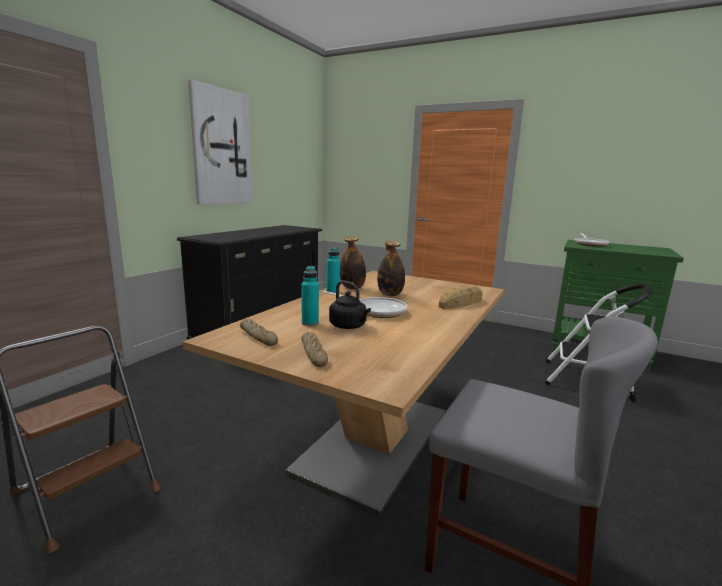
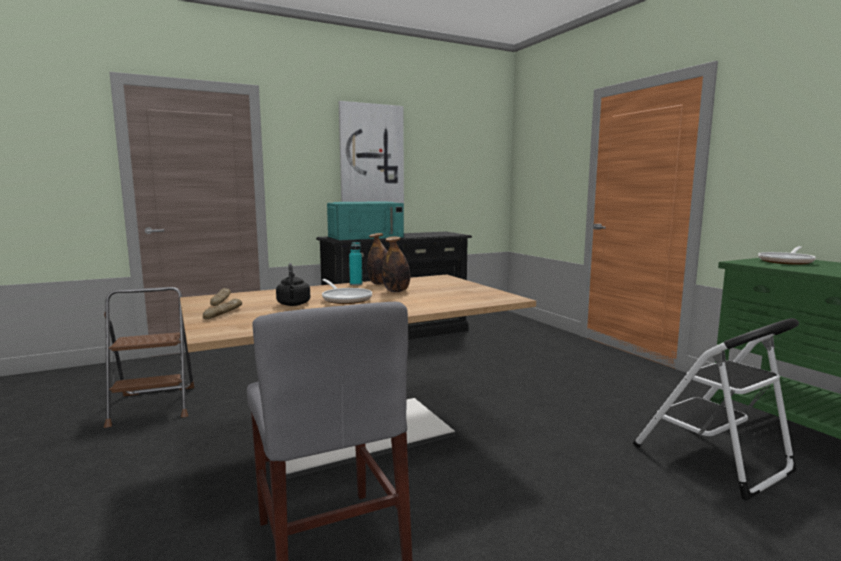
camera: 35 degrees right, 5 degrees down
(234, 235) = (366, 237): none -> turquoise microwave
(310, 323) = (274, 299): turquoise bottle -> none
(460, 303) = (441, 303): bread -> none

